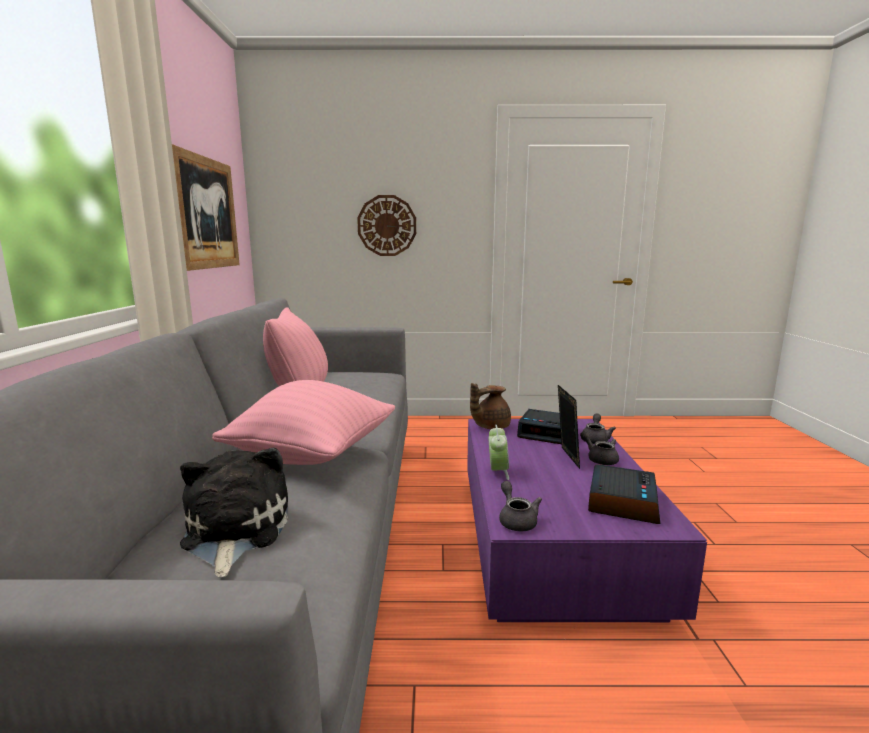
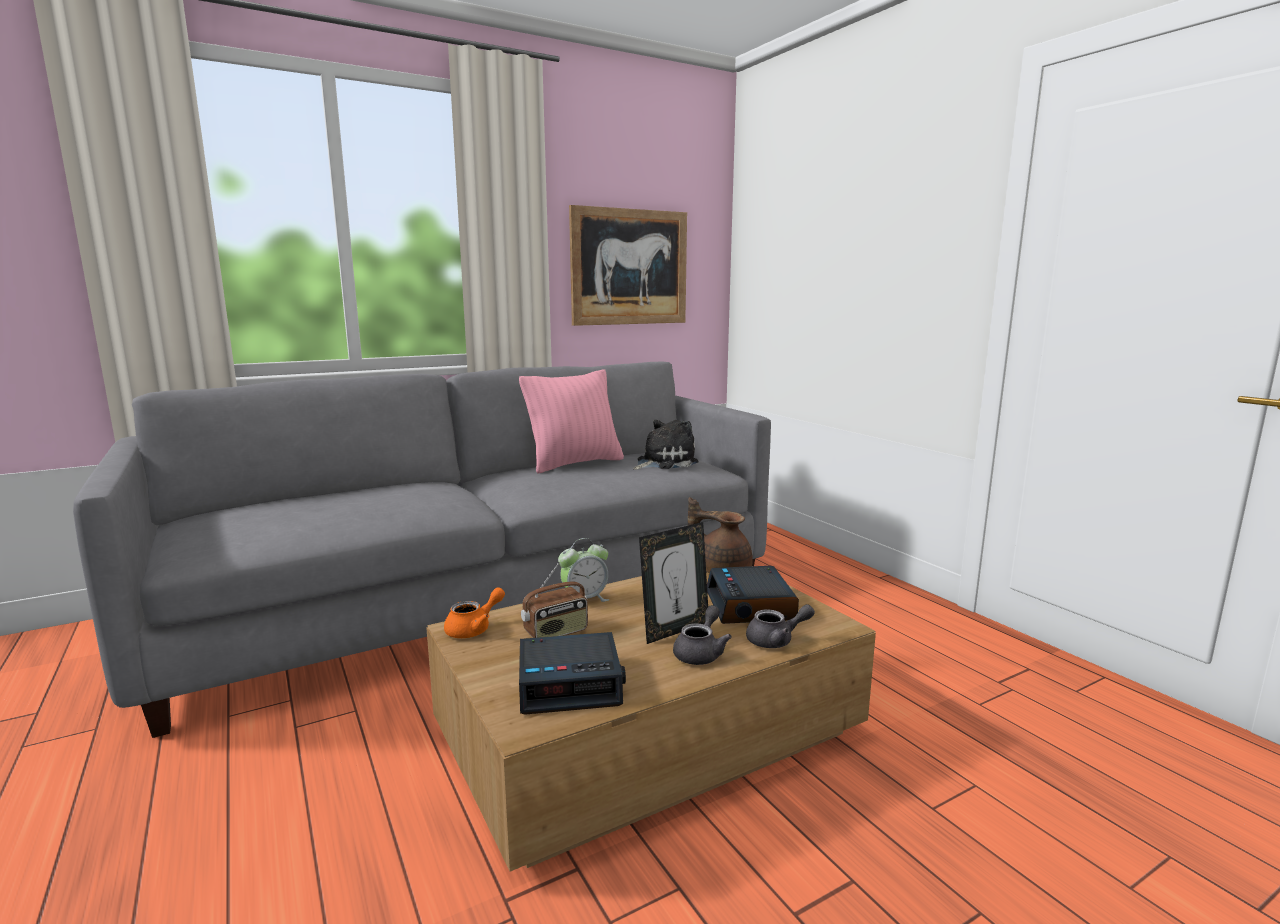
camera: 60 degrees right, 0 degrees up
(234, 531) = (294, 510): plush toy -> plush toy (663, 462)
(313, 456) = (426, 496): pink pillow -> none
(387, 225) = (851, 274): wall clock -> none
(516, 520) = (474, 629): grey teapot -> orange teapot
(545, 491) = (556, 632): none -> radio
(551, 537) = (650, 734): purple coffee table -> brown coffee table

